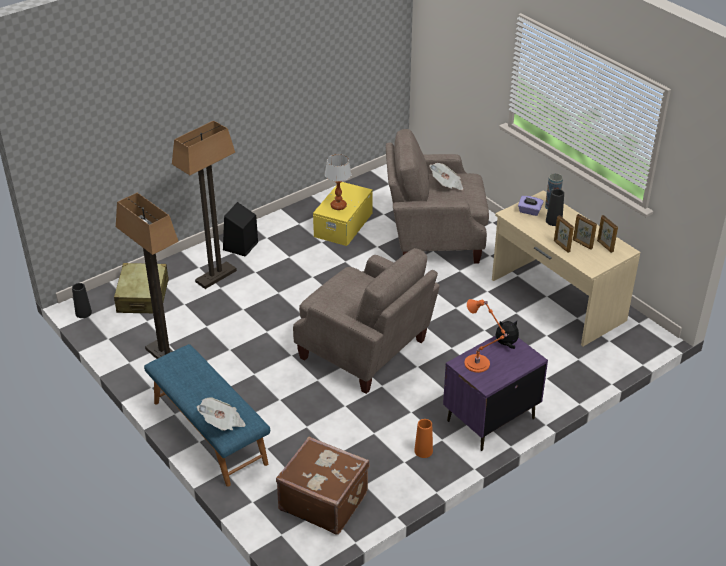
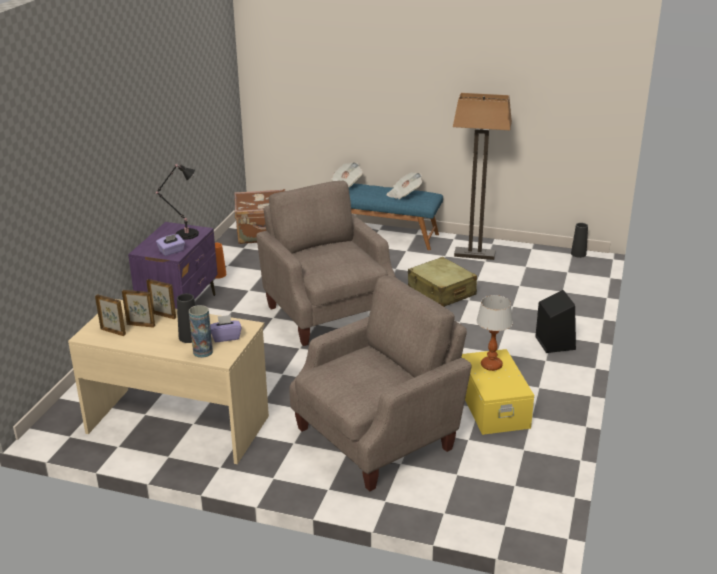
camera: 145 degrees right, 10 degrees down
(143, 296) = (558, 278): beige suitcase -> beige suitcase (441, 292)
(216, 276) = (531, 312): floor lamp -> none
(366, 351) = (328, 311): beige armchair -> beige armchair turned 60 degrees clockwise
(446, 185) = (371, 376): newspaper -> newspaper (404, 194)
(479, 364) = (185, 234): orange table lamp -> black table lamp
(506, 344) = (171, 251): plush toy -> purple tissue box

